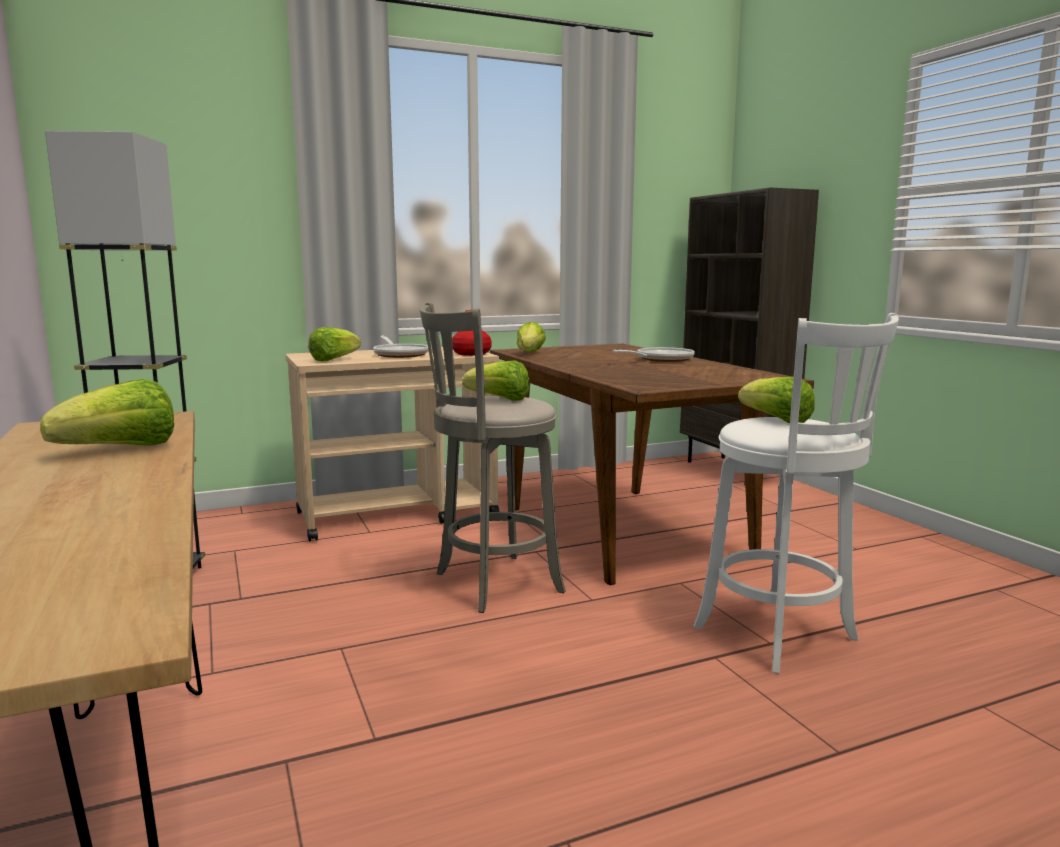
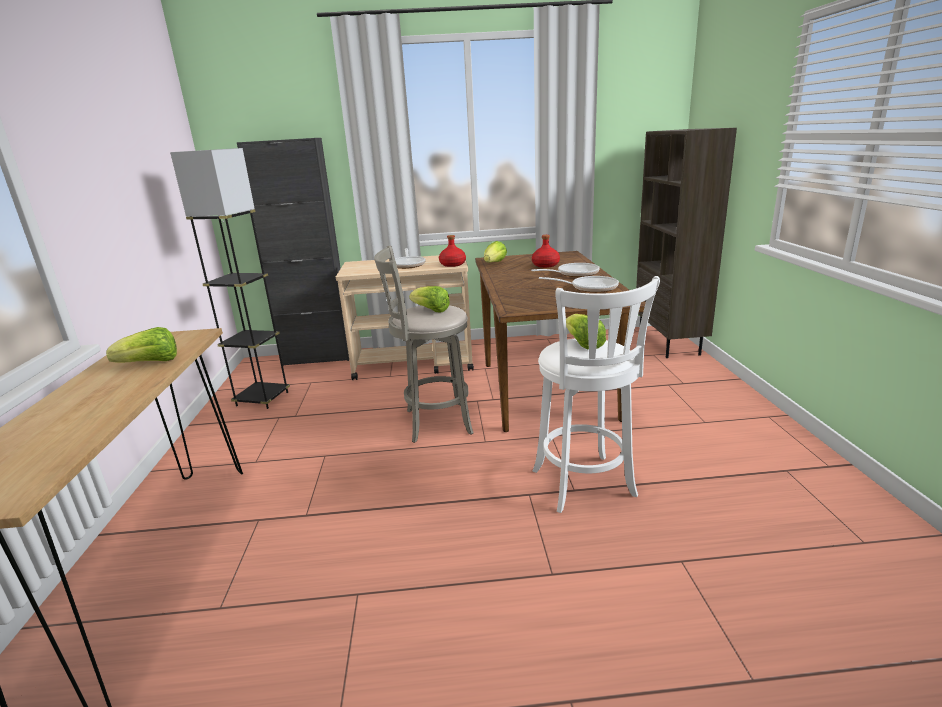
camera: 20 degrees right, 10 degrees up
(222, 517) = (318, 358): none -> black cabinet
(334, 360) = (362, 270): lettuce -> none
(607, 354) = (546, 265): none -> red bottle
(707, 369) = (590, 288): none -> frying pan

